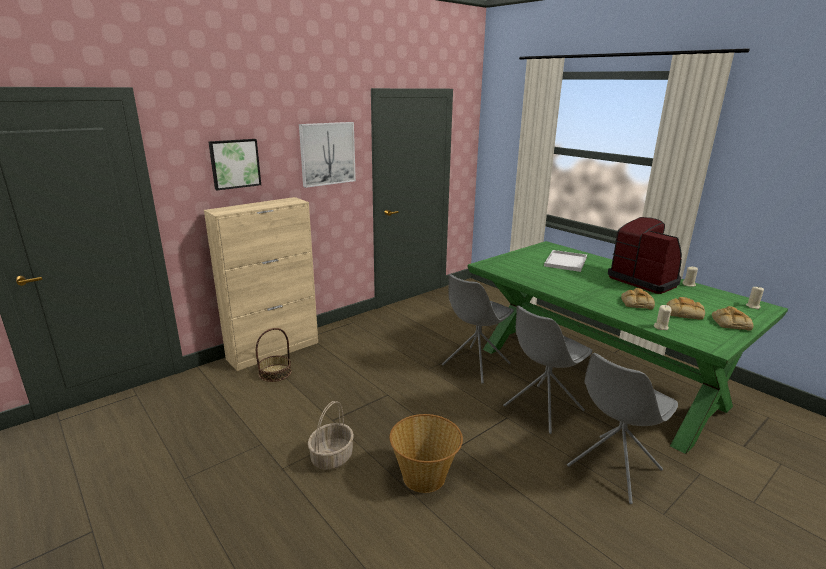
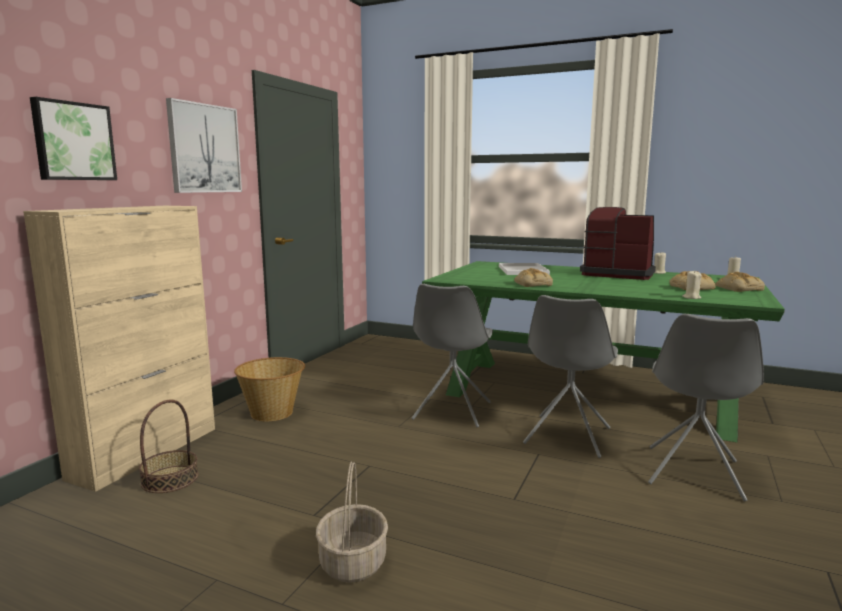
camera: 25 degrees left, 10 degrees down
(425, 477) = (505, 545): basket -> basket (272, 413)
(636, 303) = (639, 287): bread -> bread (532, 284)

